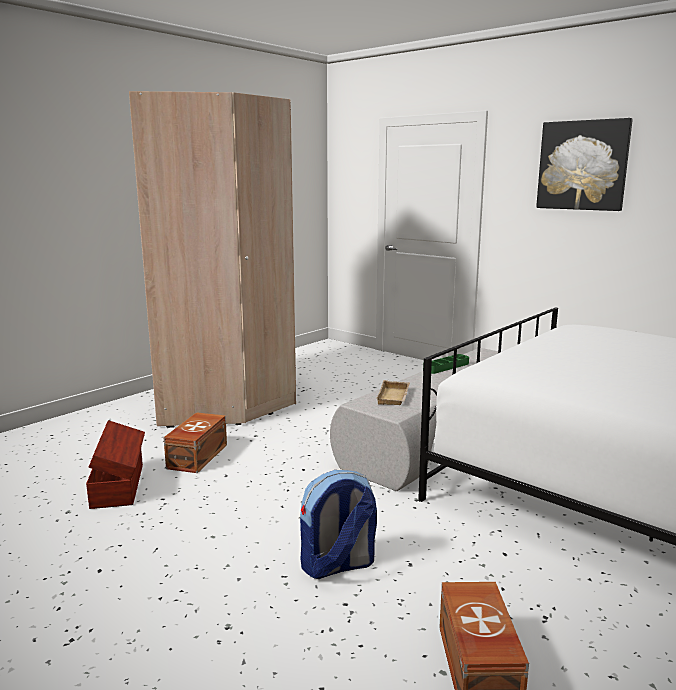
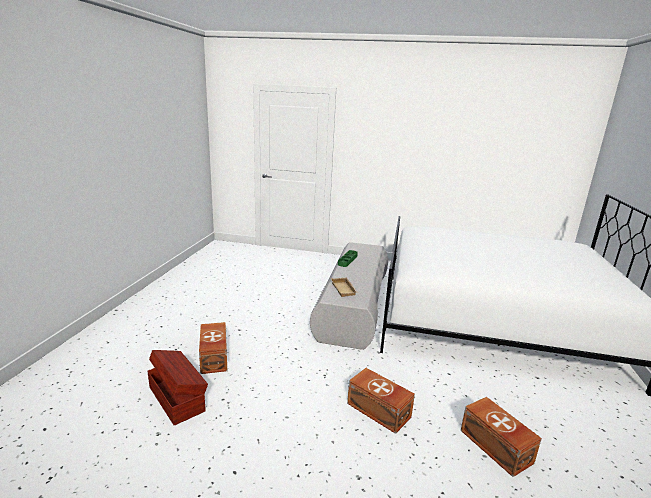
camera: 30 degrees left, 5 degrees up
(230, 400) = (192, 304): beige wardrobe -> none
(337, 566) = (378, 411): backpack -> brown storage box
(582, 165) = (398, 127): picture -> none

